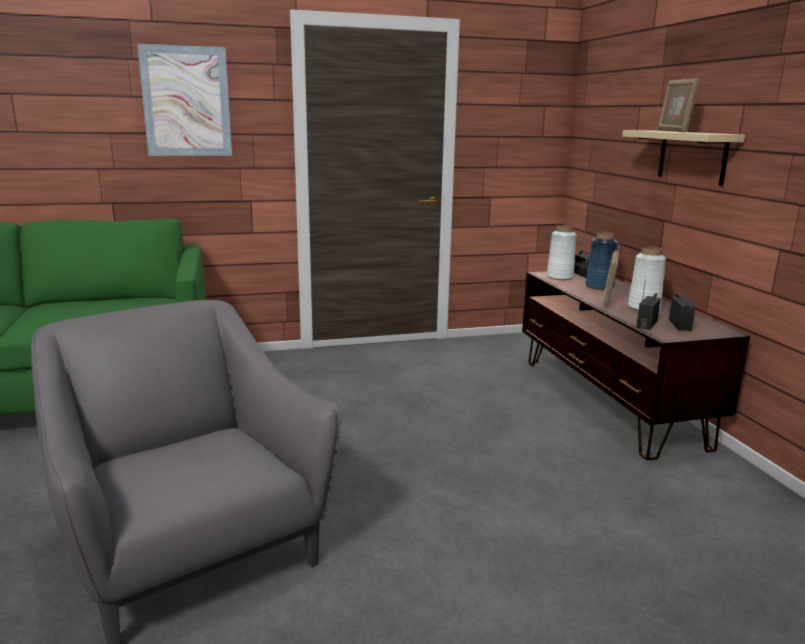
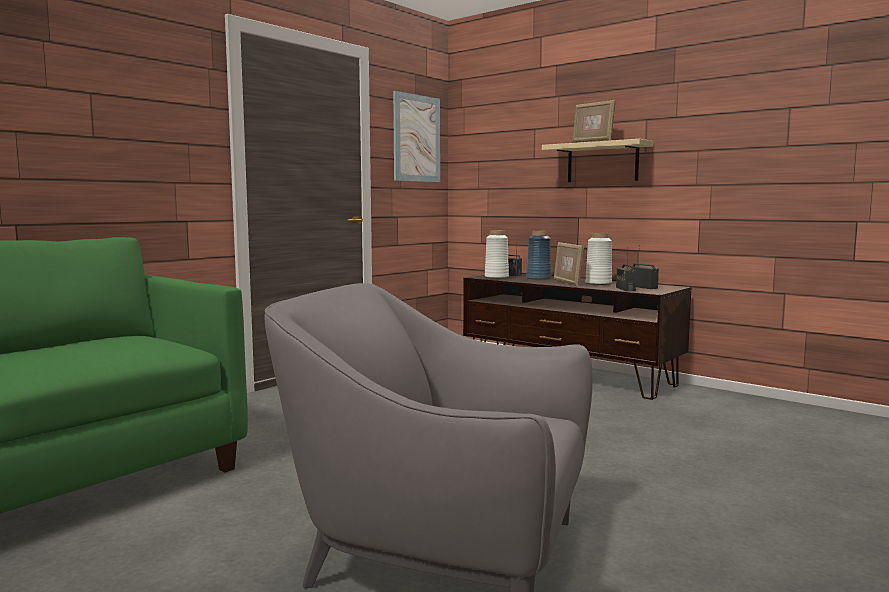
camera: 35 degrees left, 10 degrees down
(186, 101) = (117, 100): picture -> picture (416, 138)

